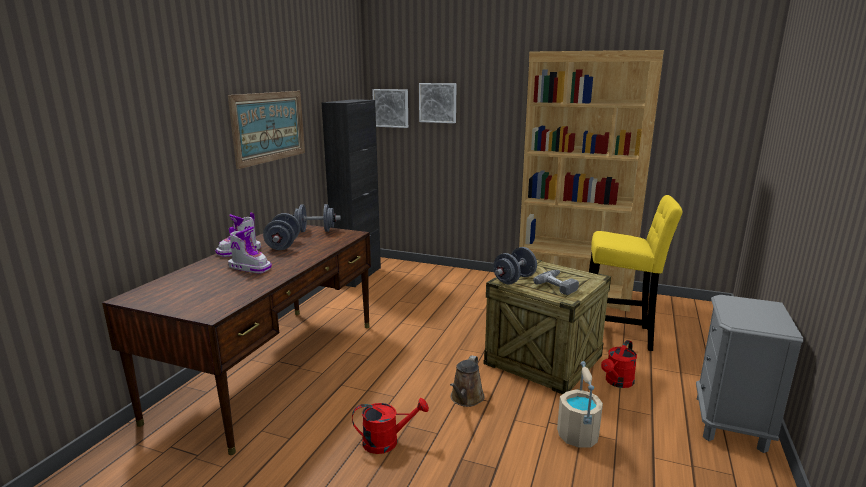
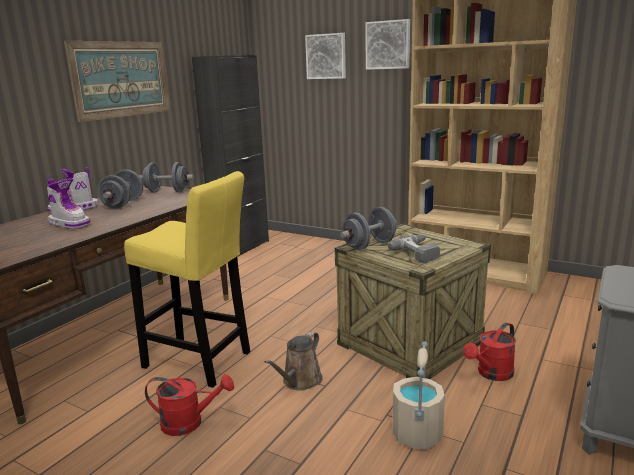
camera: 10 degrees right, 0 degrees up
(391, 108) = (279, 65): picture -> picture (388, 45)
(620, 335) = (515, 320): yellow stool -> yellow stool (201, 362)

